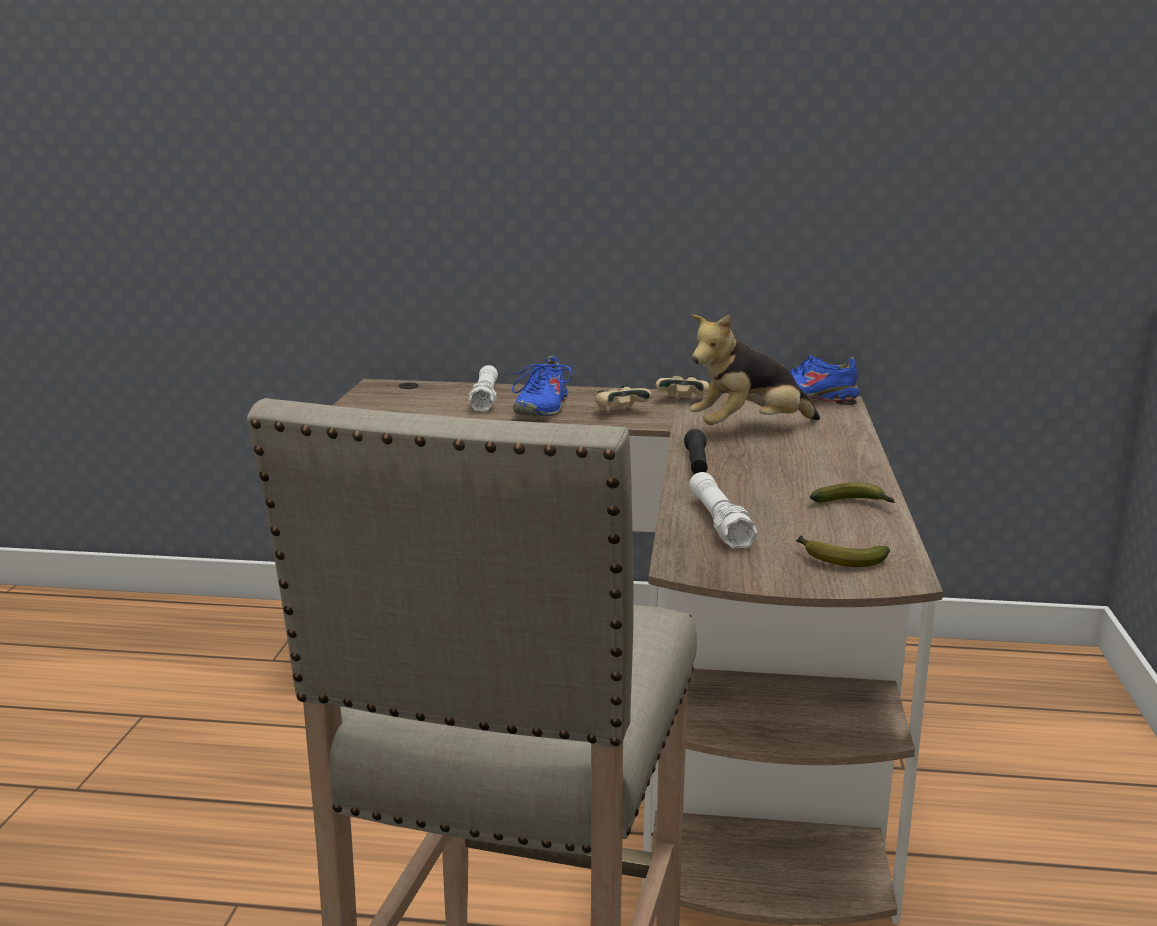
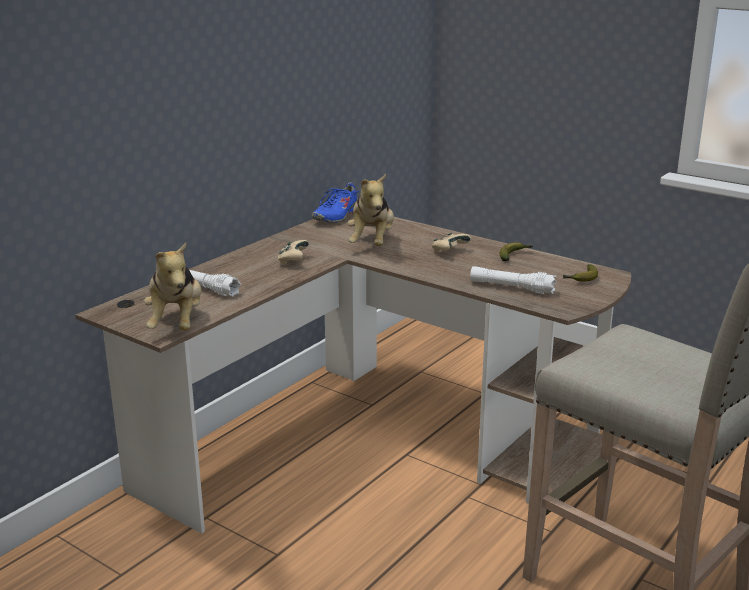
camera: 60 degrees left, 5 degrees up
(382, 409) = (177, 323): none -> plush toy
(540, 408) = (251, 278): blue shoe -> none
(684, 400) = (293, 241): beige game controller -> beige game controller (449, 252)
(696, 463) = (414, 268): black flashlight -> none

